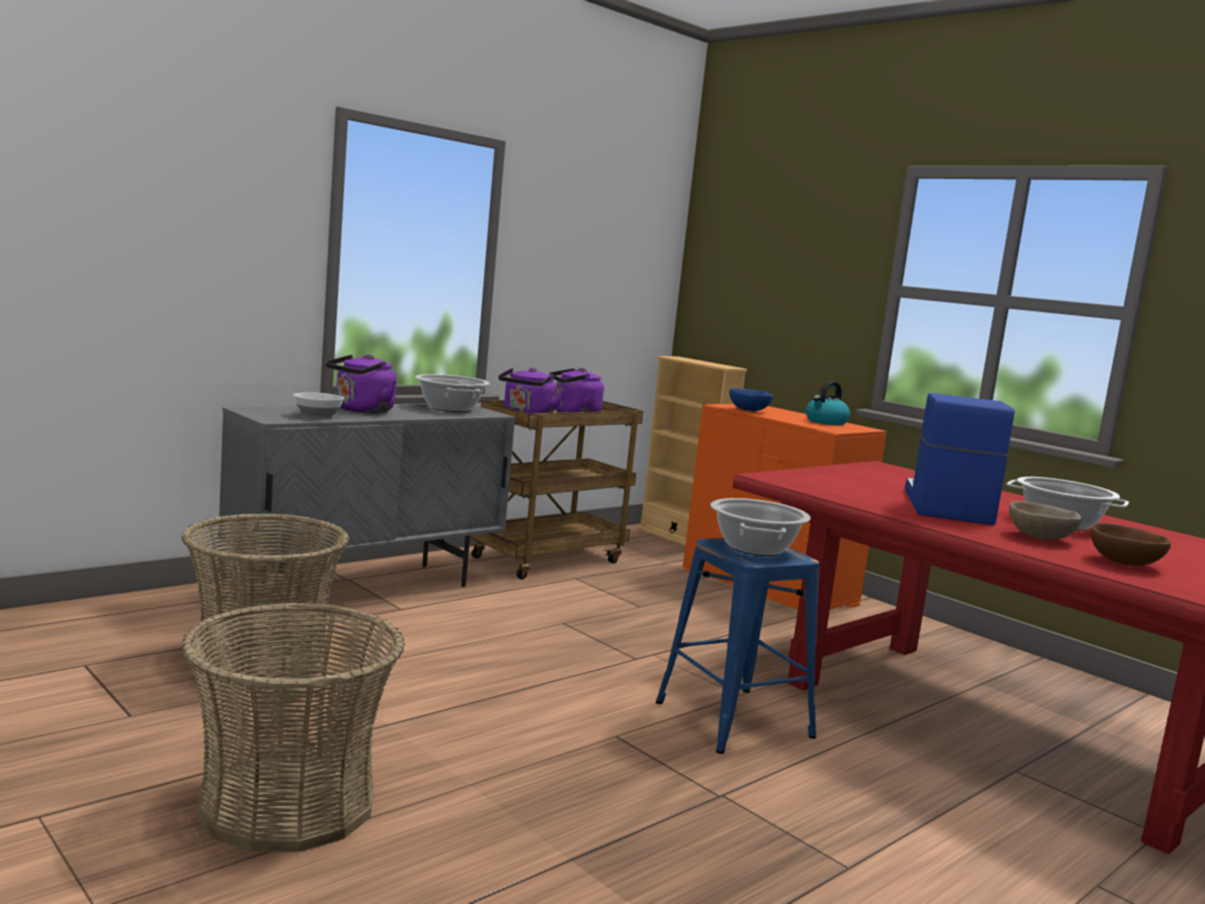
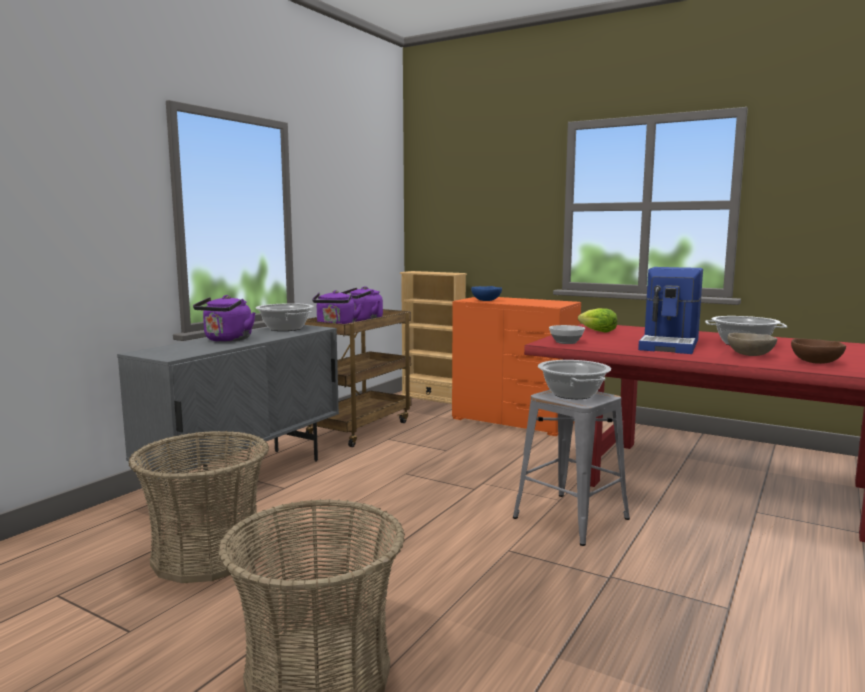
camera: 15 degrees left, 0 degrees up
(318, 416) = (201, 349): bowl -> bowl (566, 342)
(732, 719) = (570, 518): blue stool -> grey stool
(826, 422) = (540, 301): kettle -> none
(871, 474) = (598, 331): none -> lettuce
(945, 507) = (670, 345): coffee machine -> coffee machine turned 150 degrees counterclockwise

